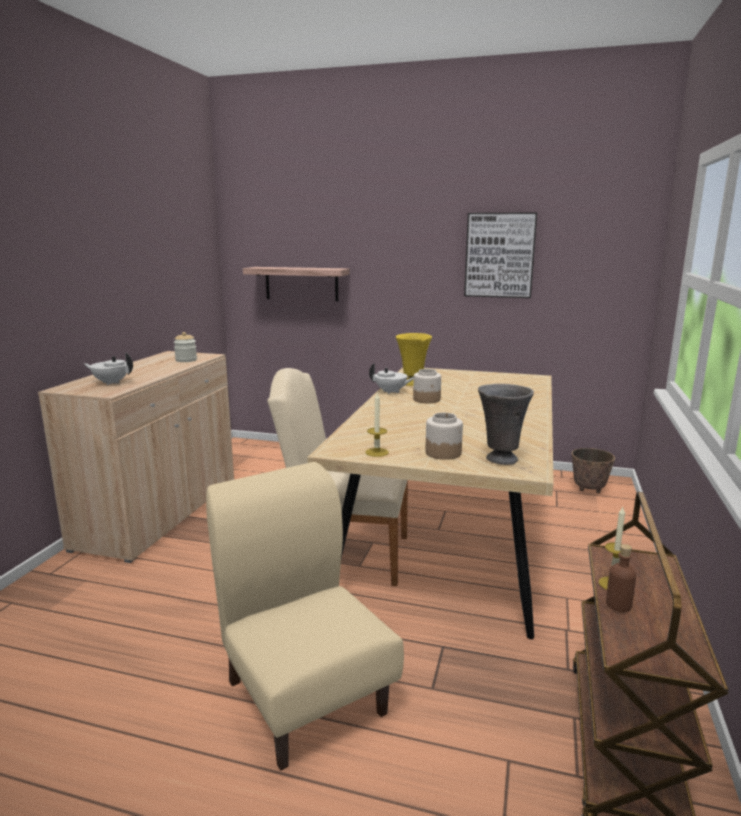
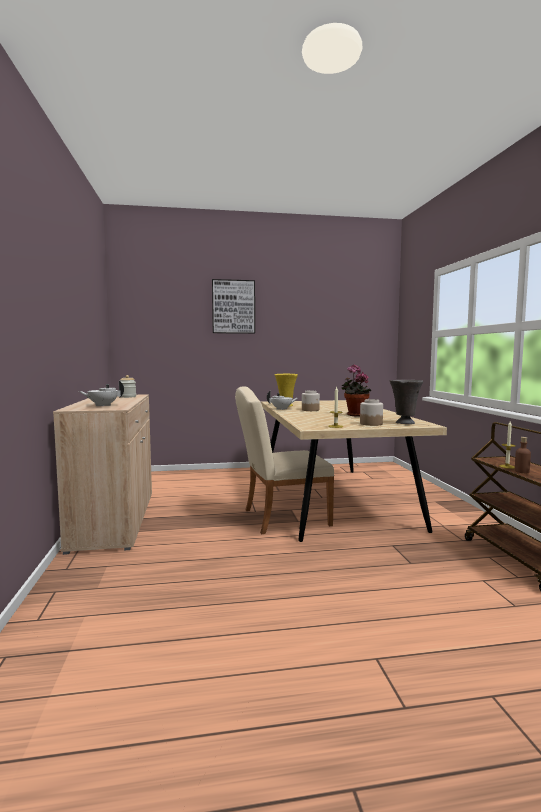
camera: 25 degrees left, 10 degrees down
(301, 283) = (176, 350): shelf -> none
(305, 695) = (347, 583): beige chair -> none
(465, 423) = (354, 415): none -> potted plant
(499, 255) = (311, 330): picture -> picture (233, 307)
(589, 489) = (379, 469): planter -> none

